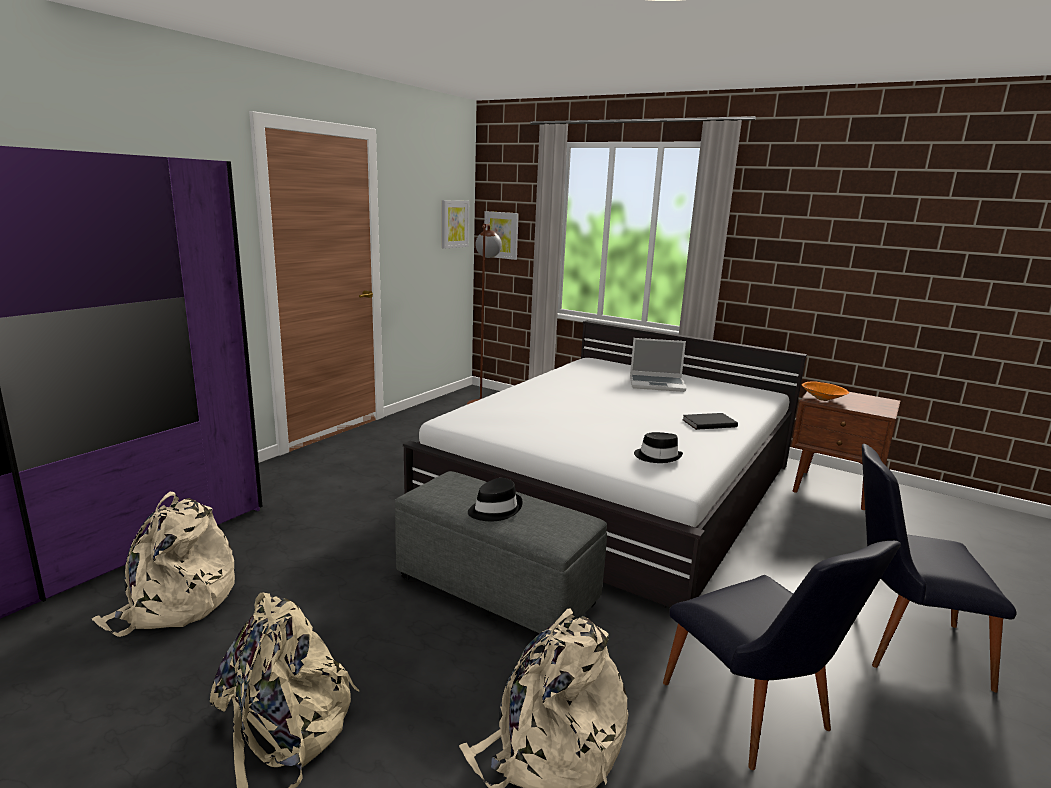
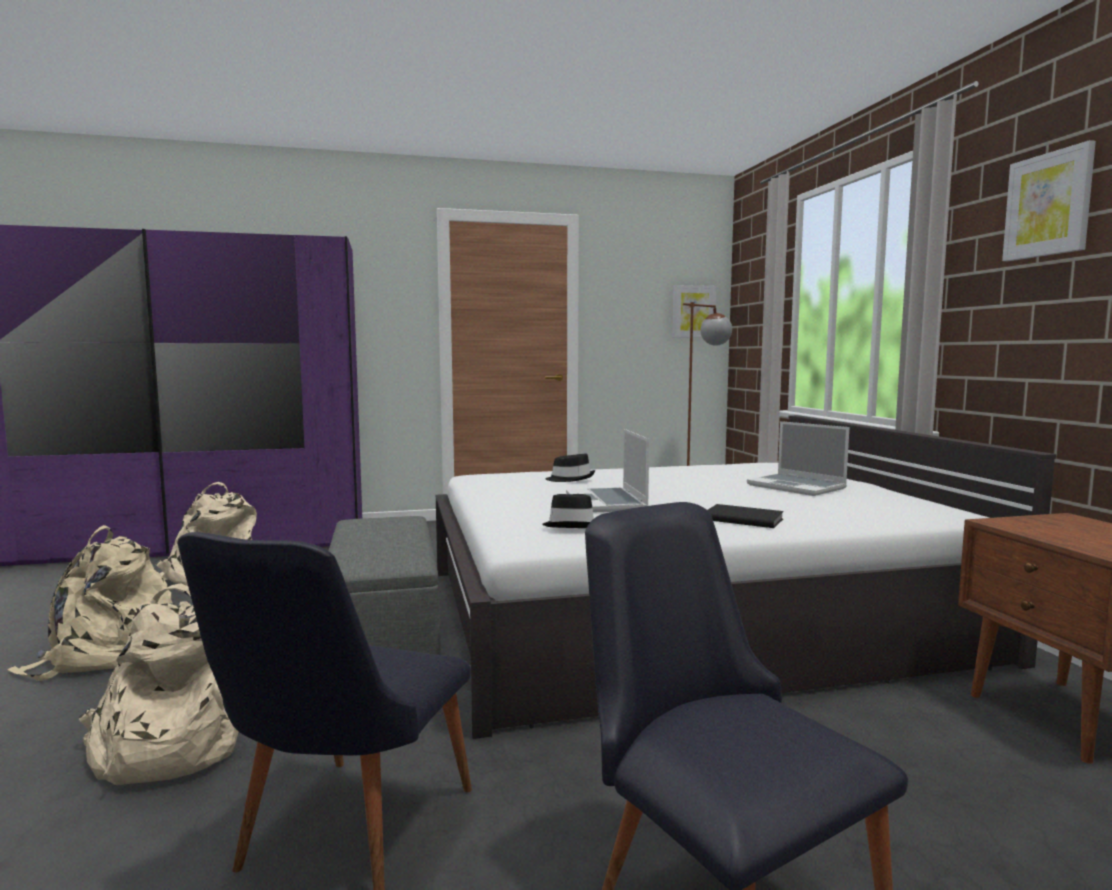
camera: 45 degrees right, 10 degrees down
(494, 509) = (368, 539): black hat -> black hat (570, 479)
(501, 235) = (747, 321): picture -> picture (1048, 205)
(616, 428) = (607, 503): none -> laptop
(823, 399) = (1024, 525): orange bowl -> none

